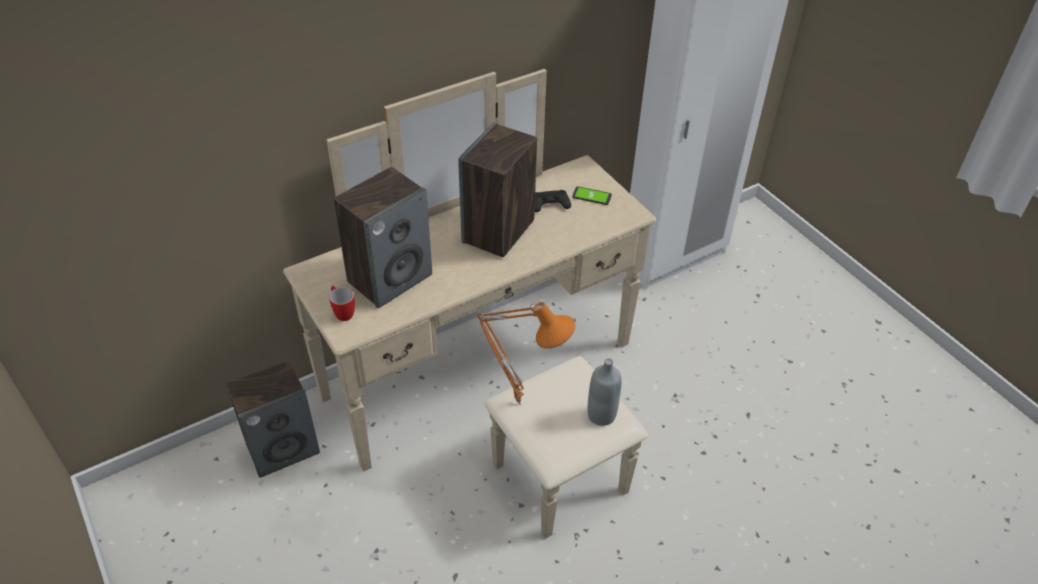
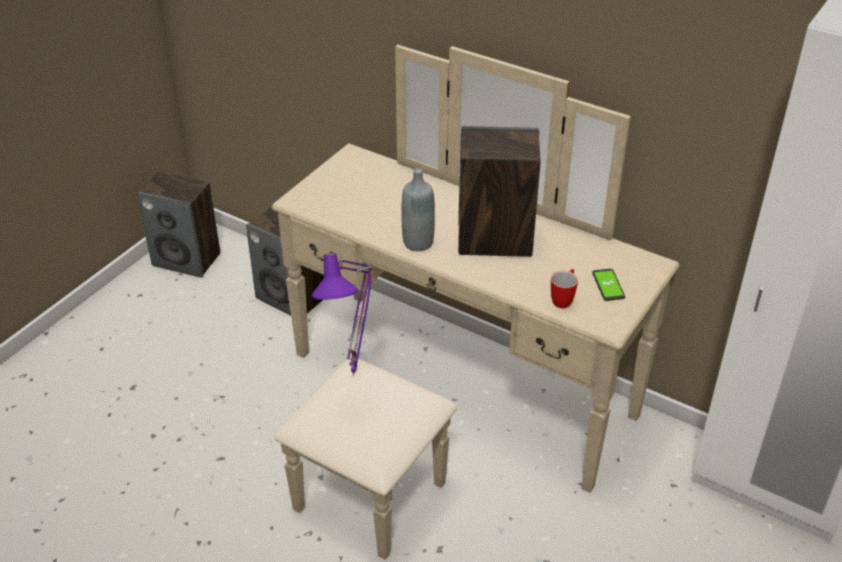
camera: 65 degrees right, 5 degrees down
(342, 312) = (318, 190): mug -> mug (563, 299)
(390, 278) = (379, 199): speaker -> speaker (187, 259)
(520, 400) = (357, 374): orange table lamp -> purple table lamp
(550, 204) = (567, 260): black game controller -> none
(601, 415) = (375, 439): grey bottle -> grey bottle (418, 242)

